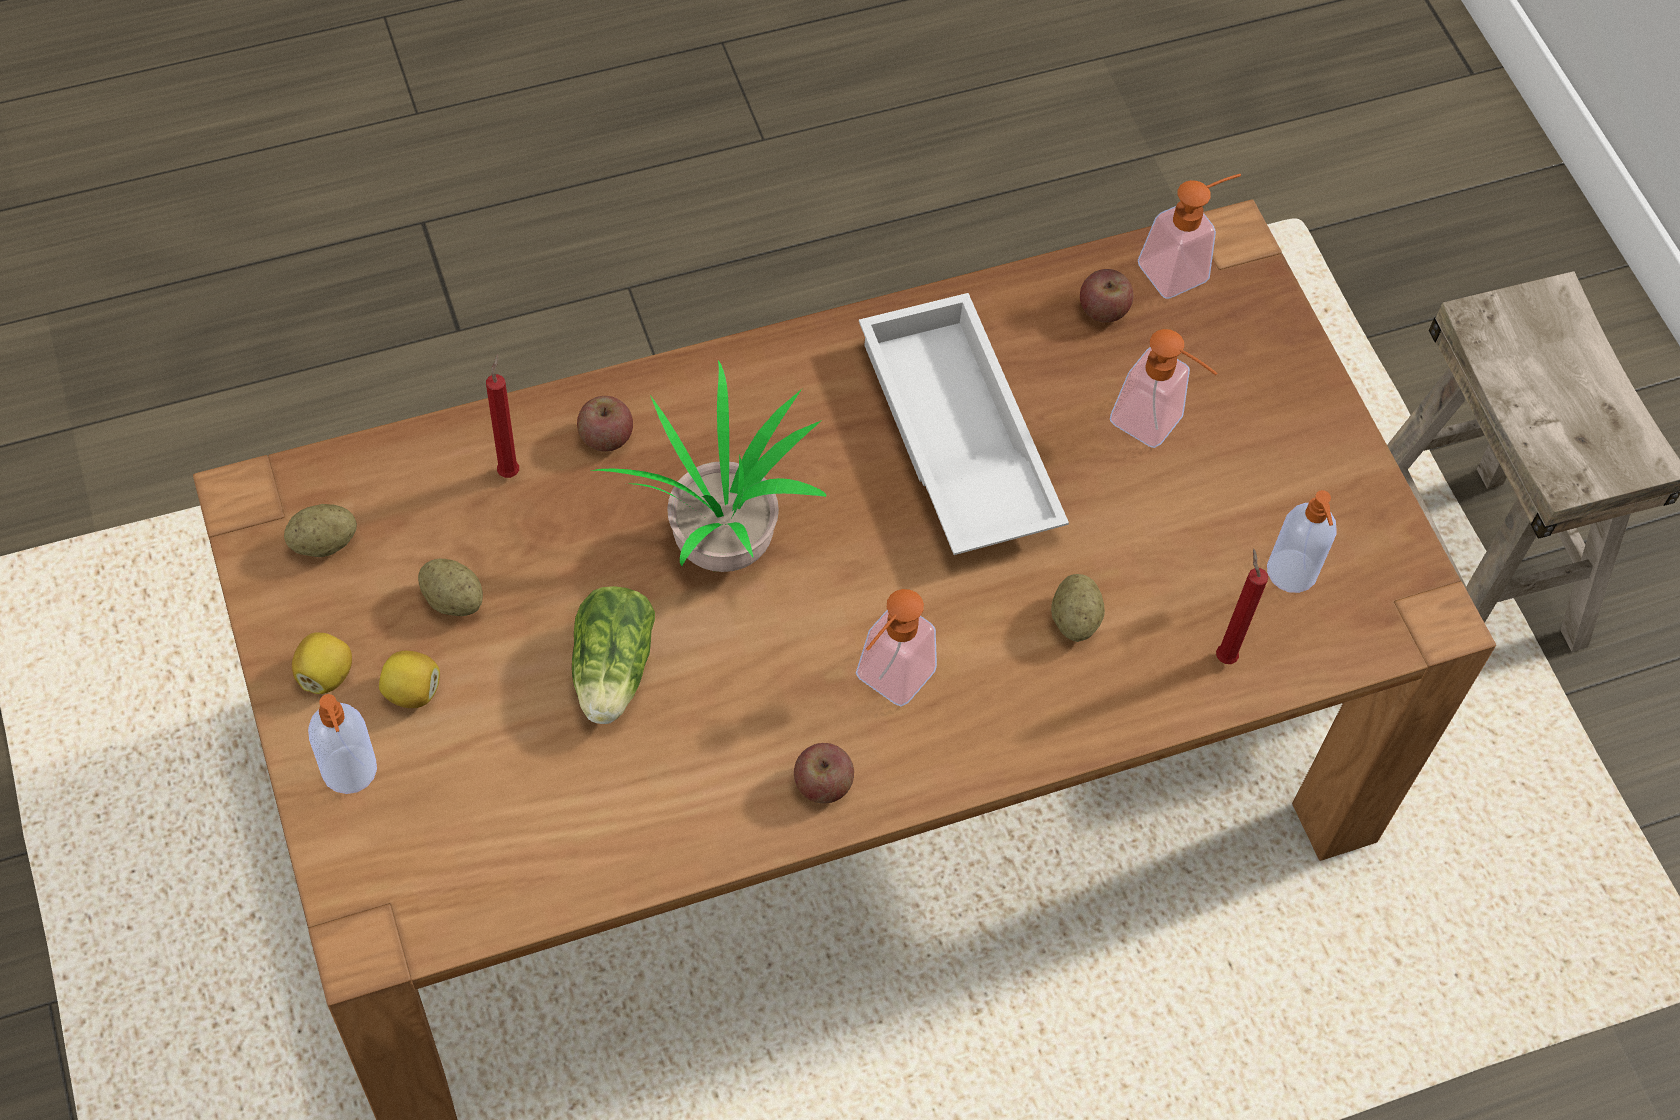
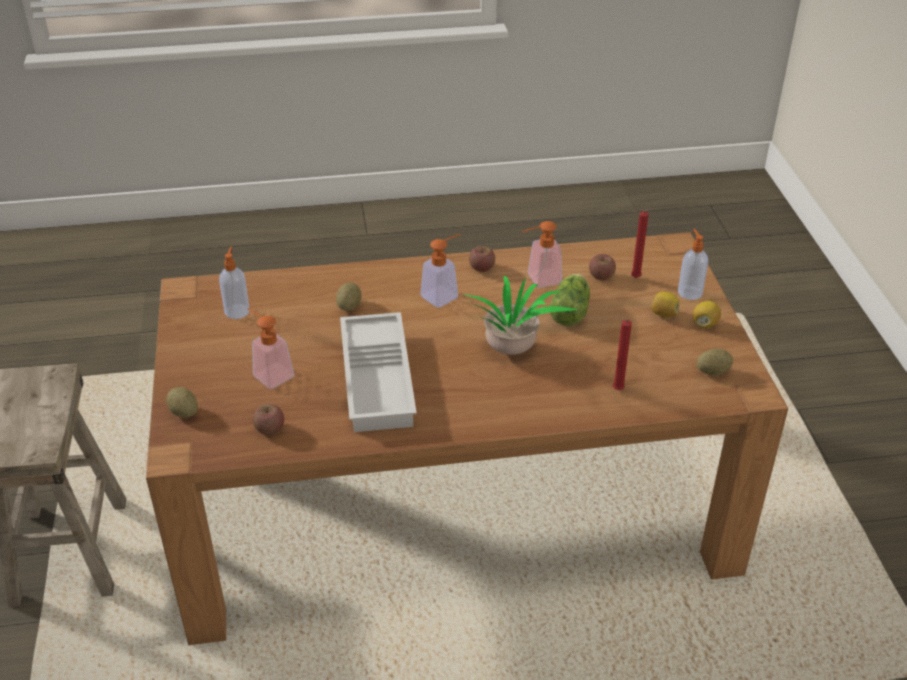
camera: 165 degrees left, 20 degrees down
(453, 600) = (646, 343): potato -> potato (184, 412)
(606, 437) = (565, 400): apple -> apple (601, 276)
(1183, 268) = (212, 444): soap dispenser -> soap dispenser (538, 280)
(1224, 655) = (286, 288): red candle -> red candle (636, 279)

